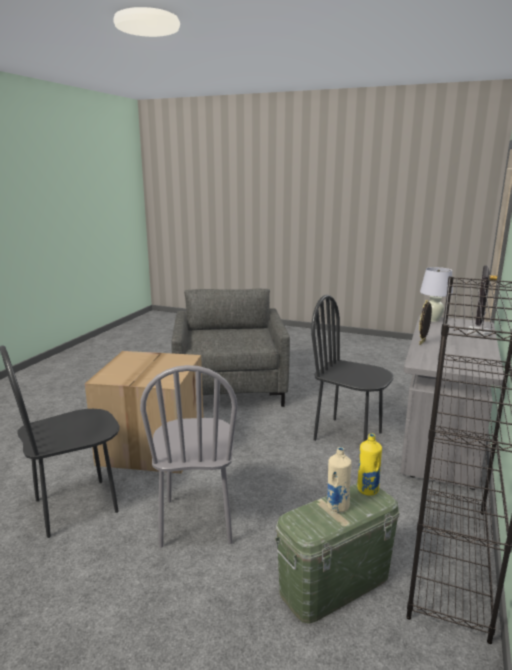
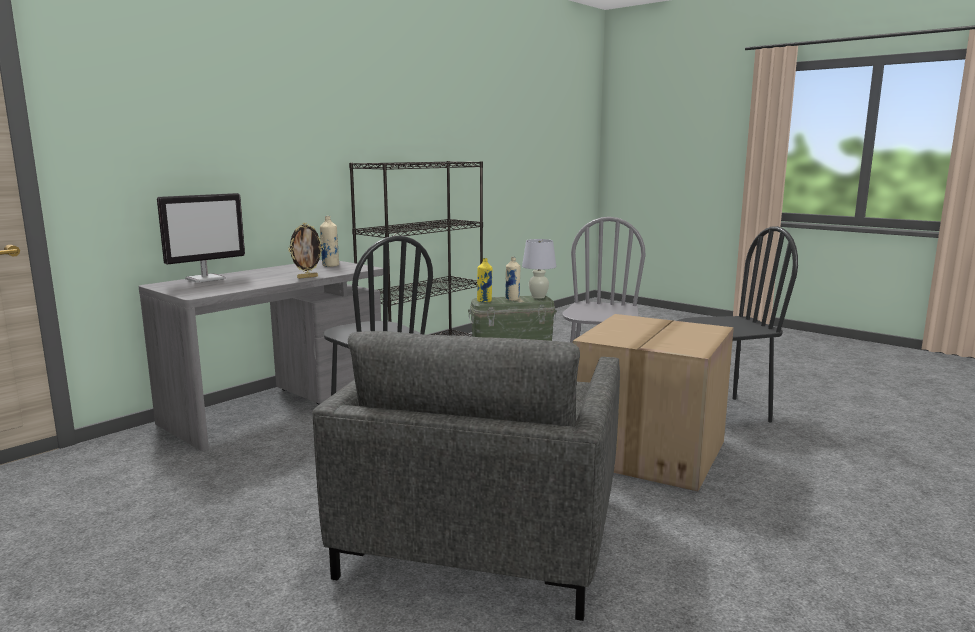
camera: 160 degrees left, 5 degrees down
(433, 320) = (200, 292): white table lamp -> white table lamp (538, 297)
(457, 363) = (330, 266): none -> beige bottle

